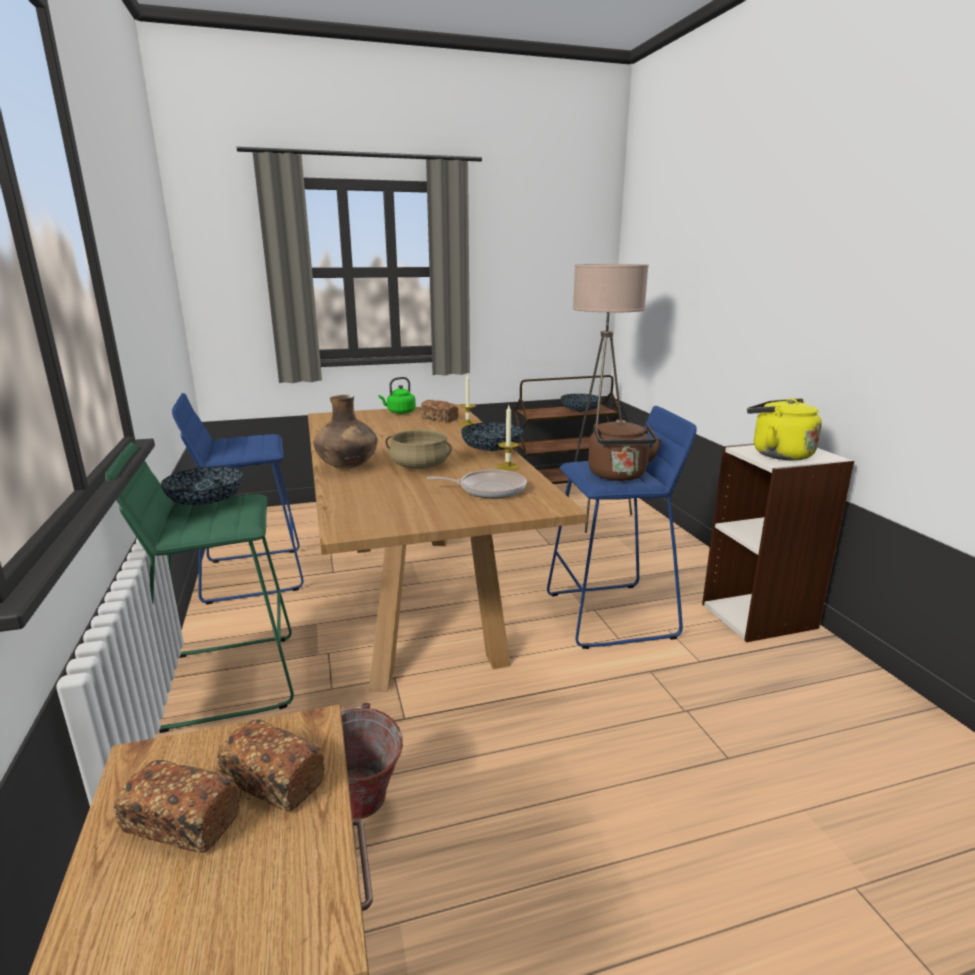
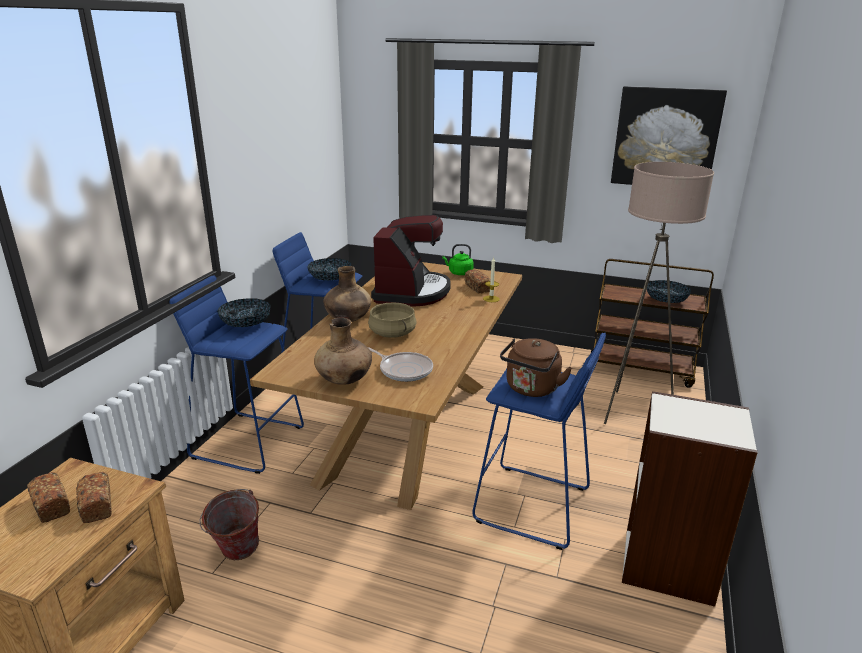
camera: 35 degrees right, 5 degrees up
(228, 679) = (248, 441): green stool -> blue stool
(377, 433) = (411, 292): none -> coffee machine
(442, 513) = (344, 380): none -> brown vase
(492, 451) = (463, 333): bowl -> bowl (330, 279)
(508, 466) = (450, 353): candle -> none
(549, 256) = (665, 138): none -> picture
(778, 454) = (687, 417): yellow kettle -> none

